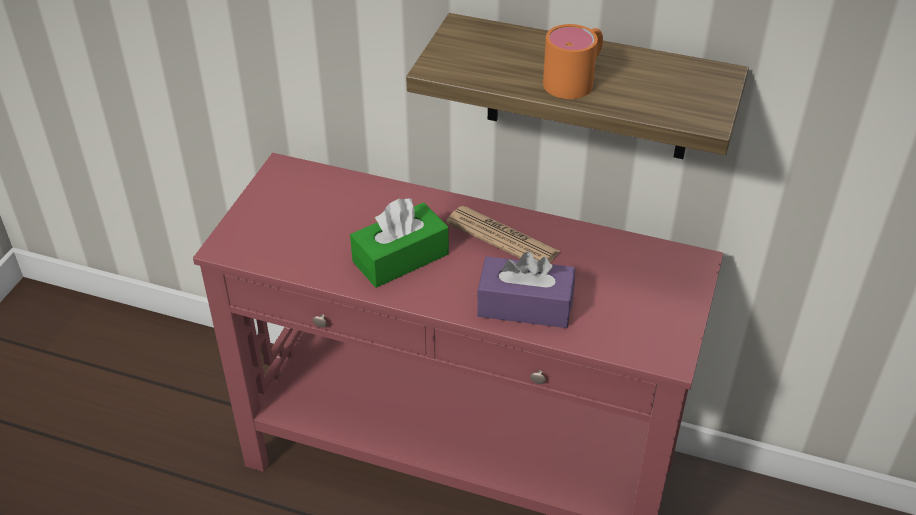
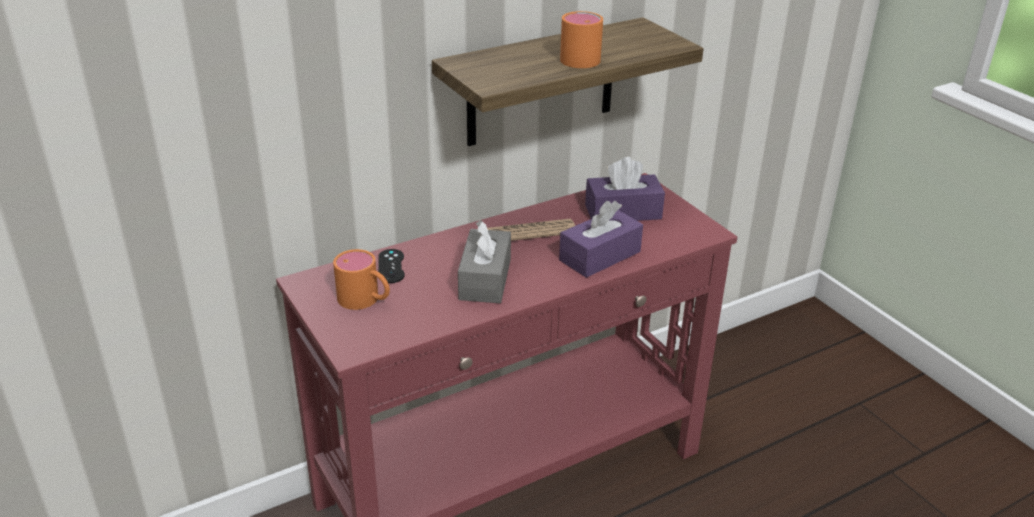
camera: 50 degrees left, 10 degrees down
(294, 213) = (365, 300): none -> orange mug
(356, 196) = (391, 266): none -> black game controller
(400, 258) = (485, 279): green tissue box -> grey tissue box
(623, 278) = (623, 212): none -> purple tissue box

